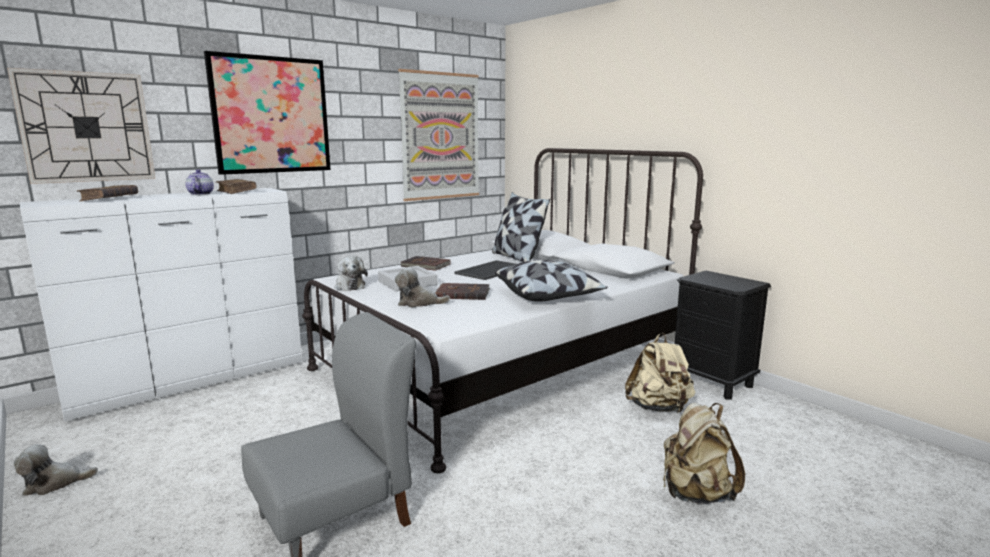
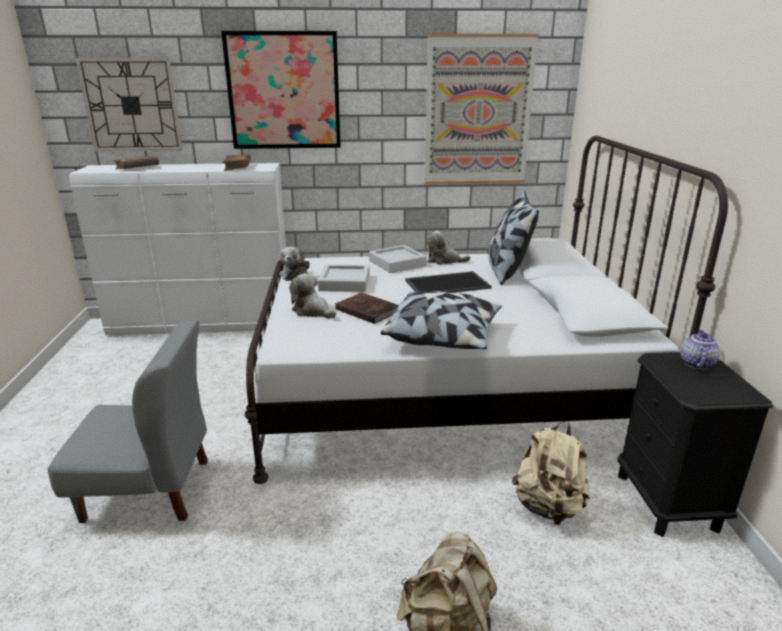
camera: 35 degrees right, 10 degrees up
(54, 483) = (56, 383): plush toy -> plush toy (444, 260)
(200, 194) = (206, 168): teapot -> teapot (696, 363)
(425, 266) = (397, 263): brown book -> grey tray

